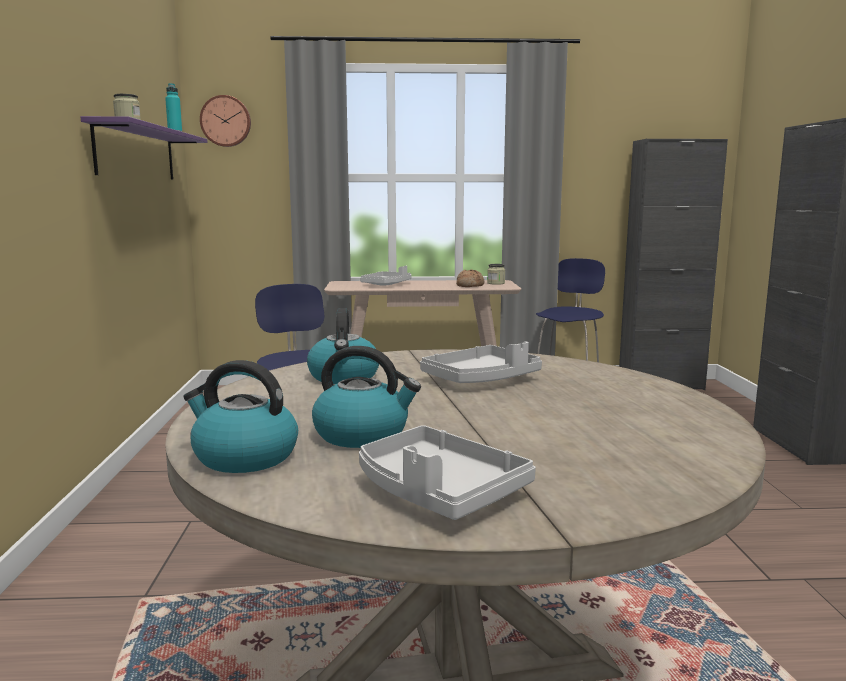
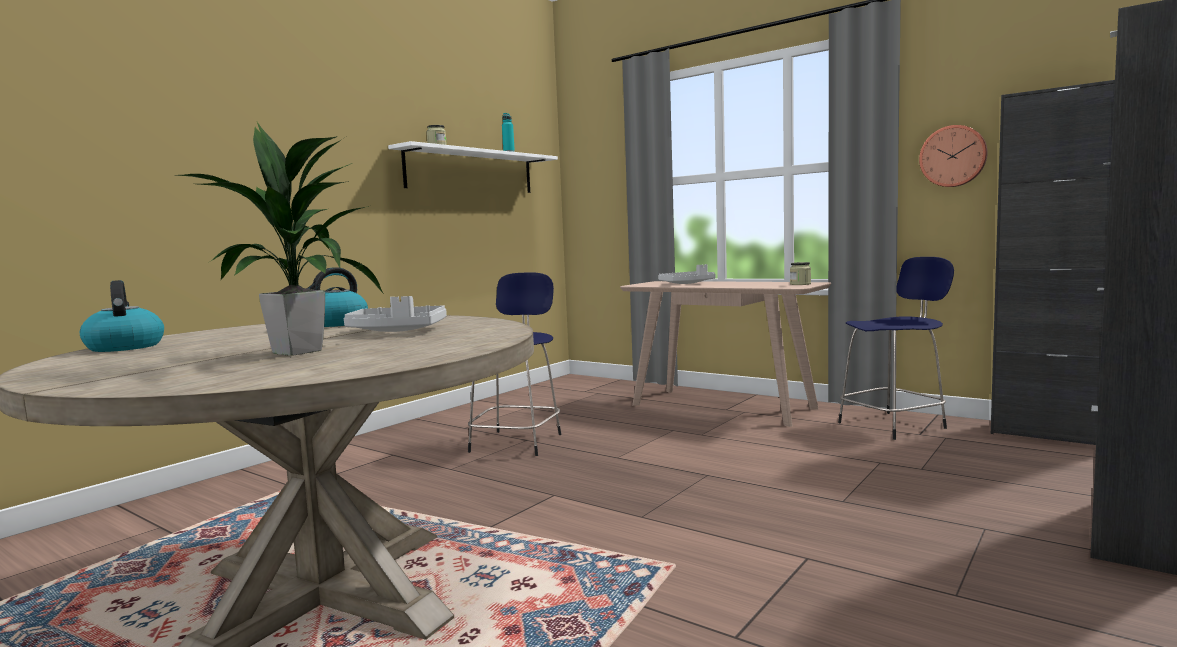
camera: 40 degrees right, 5 degrees down
(137, 153) = (471, 171): purple shelf -> white shelf
(226, 121) = (587, 139): wall clock -> wall clock (953, 156)
(363, 434) = (203, 346): kettle -> none
(437, 491) = (102, 368): grey tray -> none
(469, 285) = (762, 285): bread -> none
(540, 423) = (298, 352): none -> potted plant

